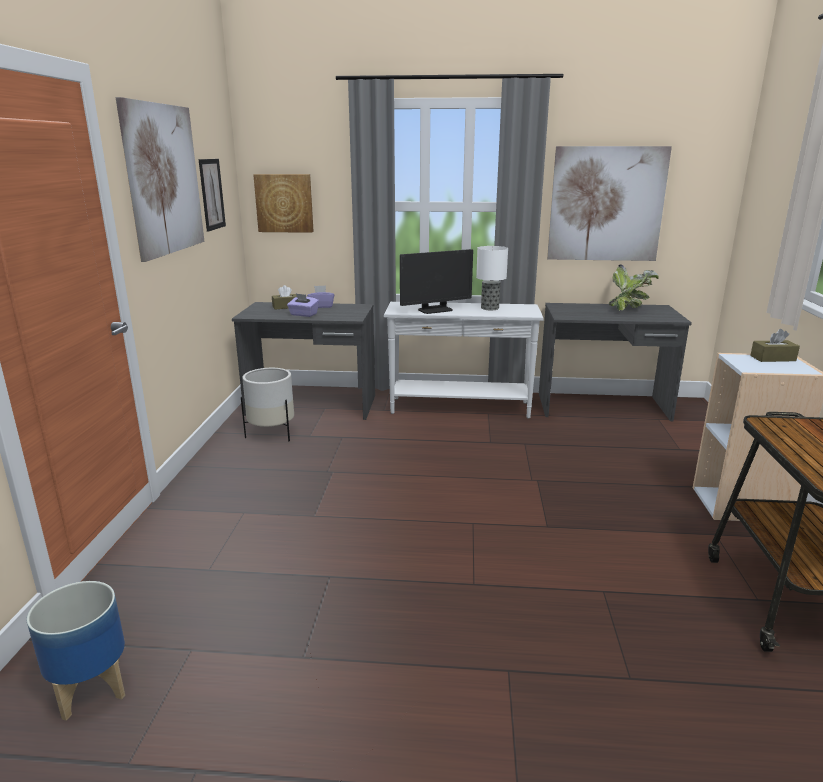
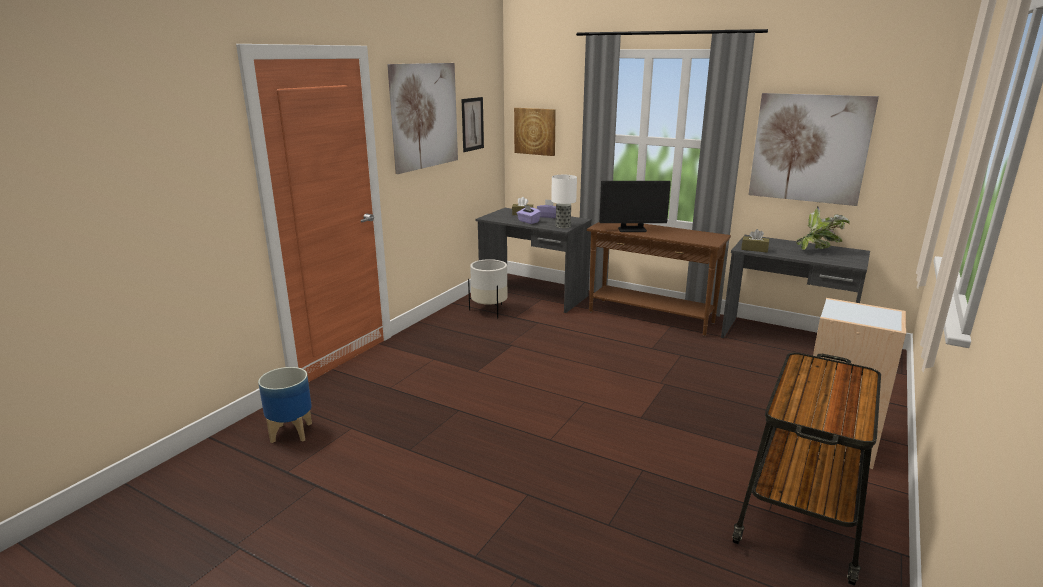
camera: 25 degrees right, 0 degrees up
(461, 407) = (651, 317): white console table -> brown console table
(490, 308) = (682, 233): table lamp -> table lamp (563, 226)
(773, 358) = (874, 310): brown tissue box -> brown tissue box (754, 249)

